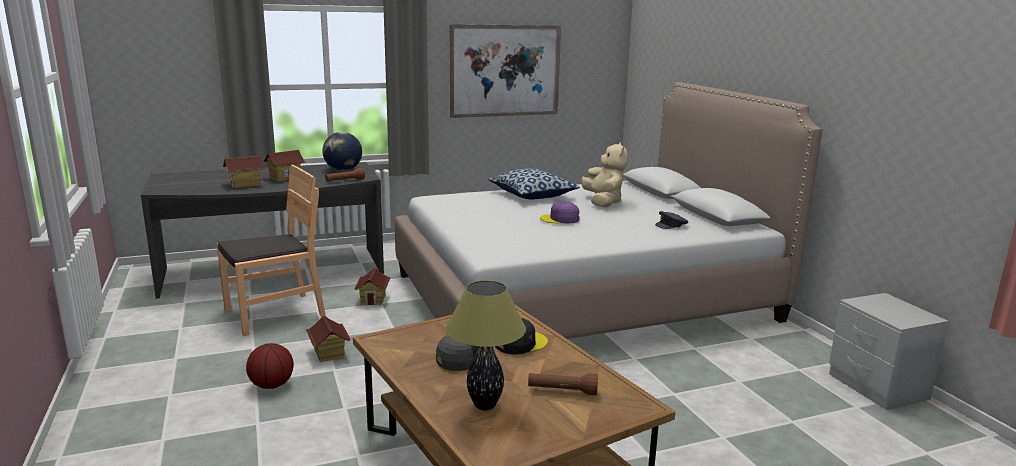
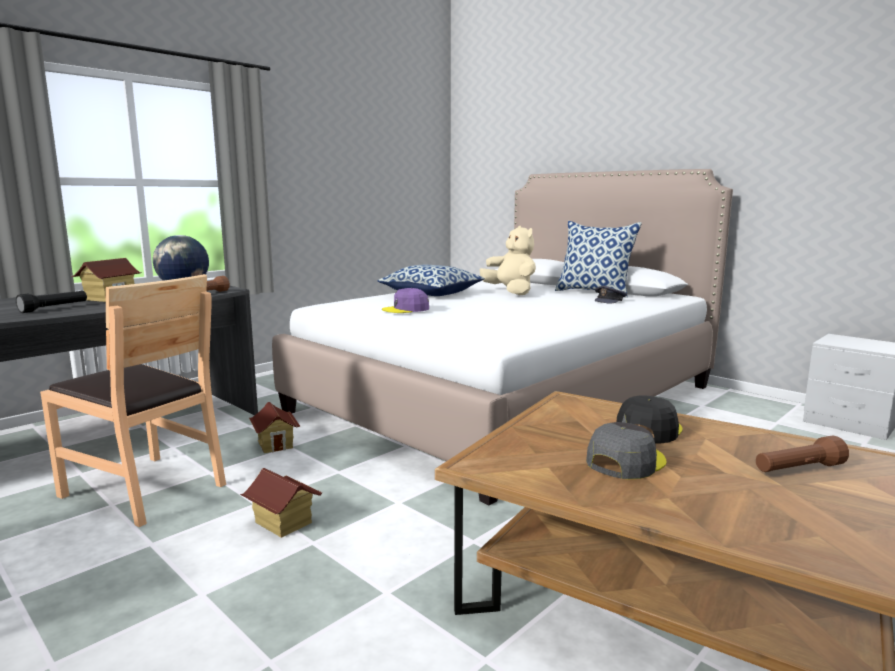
camera: 25 degrees left, 5 degrees down
(245, 184) = (54, 308): toy house -> black flashlight
(272, 385) = (236, 591): basketball -> none
(274, 313) = (145, 489): brown chair -> brown chair turned 90 degrees clockwise
(485, 405) = (758, 510): table lamp -> none
(505, 71) = (343, 171): picture -> none
(560, 219) = (500, 307): purple cap -> purple cap (406, 309)
(680, 213) = (594, 292): none -> pillow

